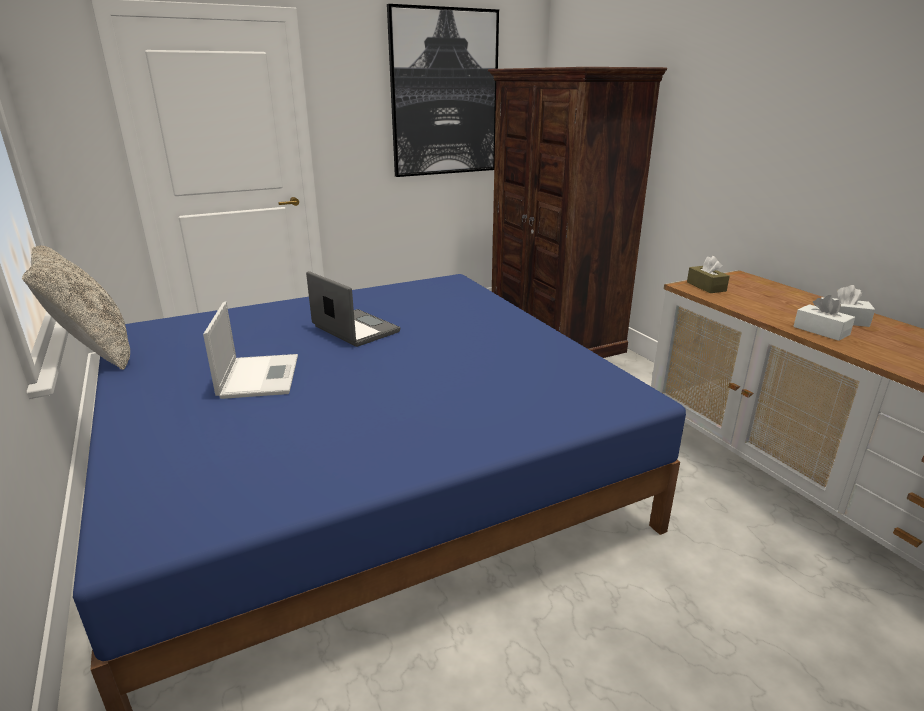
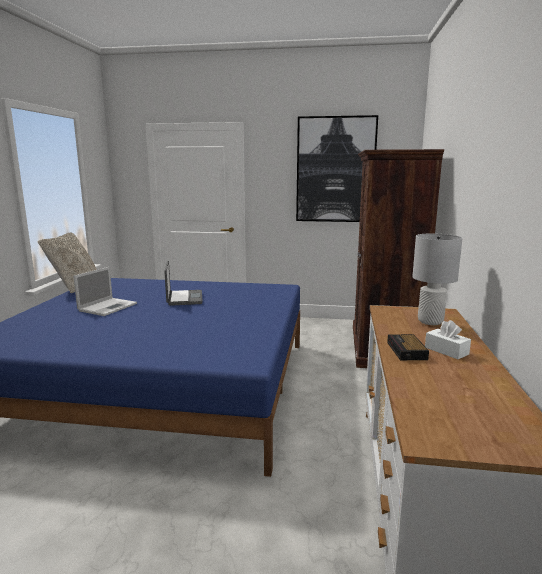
camera: 35 degrees right, 10 degrees down
(706, 286) = (396, 312): brown tissue box -> none
(761, 292) = (430, 323): none -> grey table lamp
(821, 331) = (407, 351): white tissue box -> alarm clock

